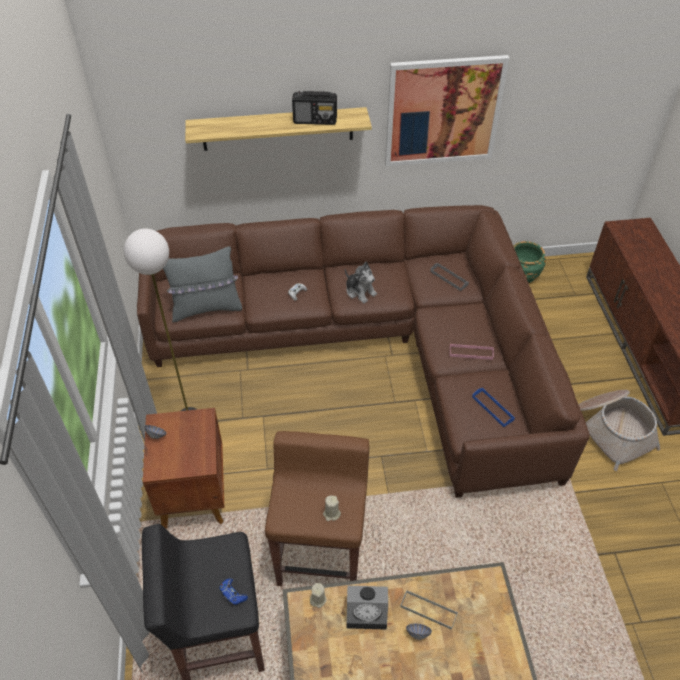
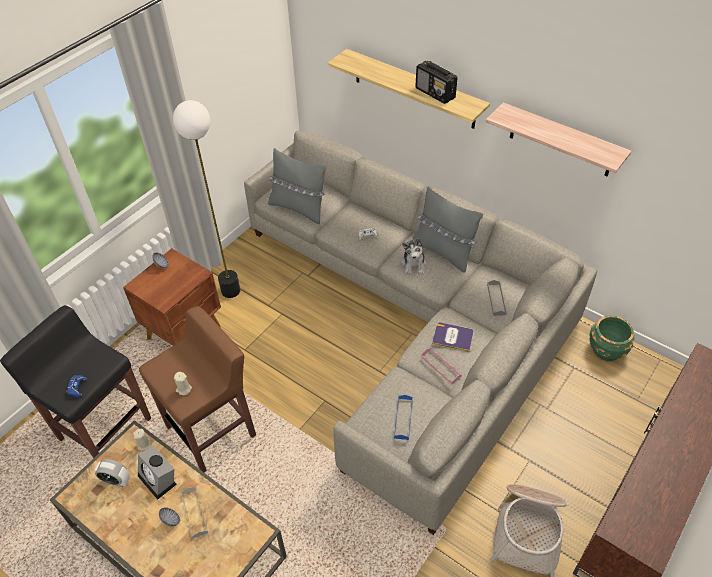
camera: 45 degrees right, 0 degrees up
(333, 648) = (116, 480): none -> alarm clock
(370, 267) = (443, 252): none -> grey pillow
(376, 345) = (414, 321): brown sofa -> grey sofa
(443, 111) = (561, 141): picture -> shelf
(454, 325) = (453, 337): none -> book

